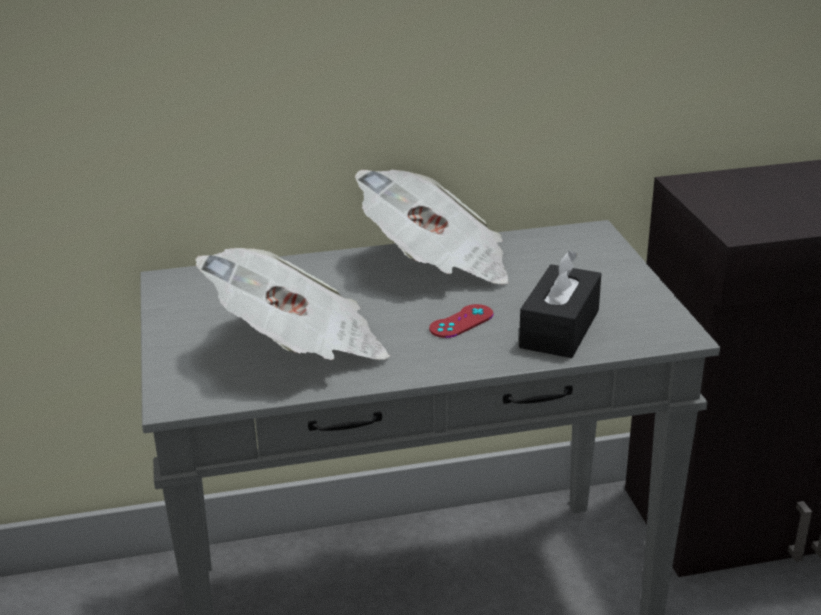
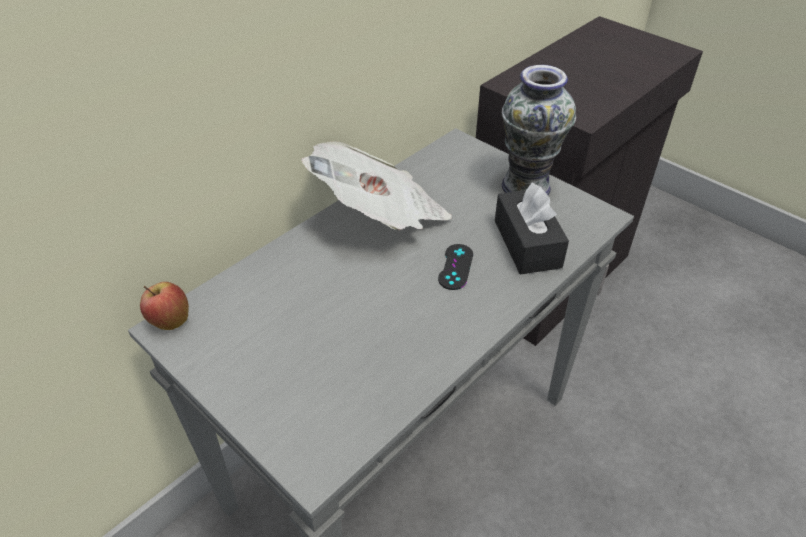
camera: 35 degrees left, 15 degrees up
(175, 276) = (170, 321): none -> apple
(300, 347) = (362, 352): newspaper -> none
(461, 321) = (455, 267): red game controller -> black game controller
(621, 286) = (525, 186): none -> vase

